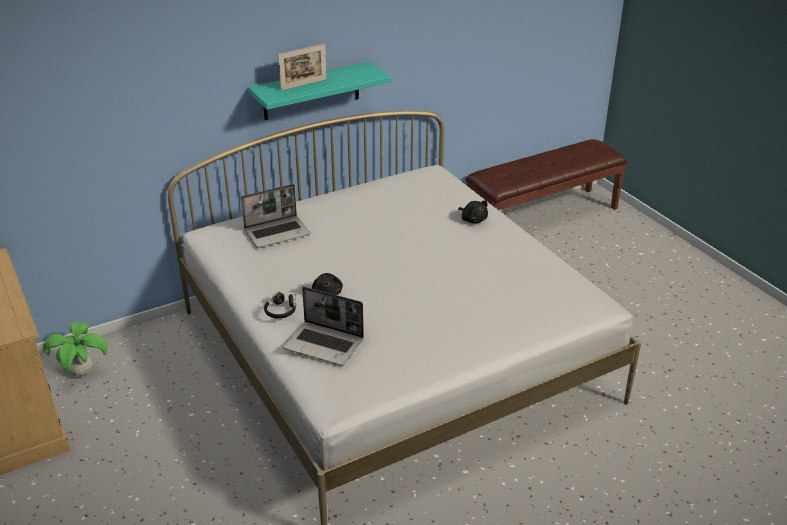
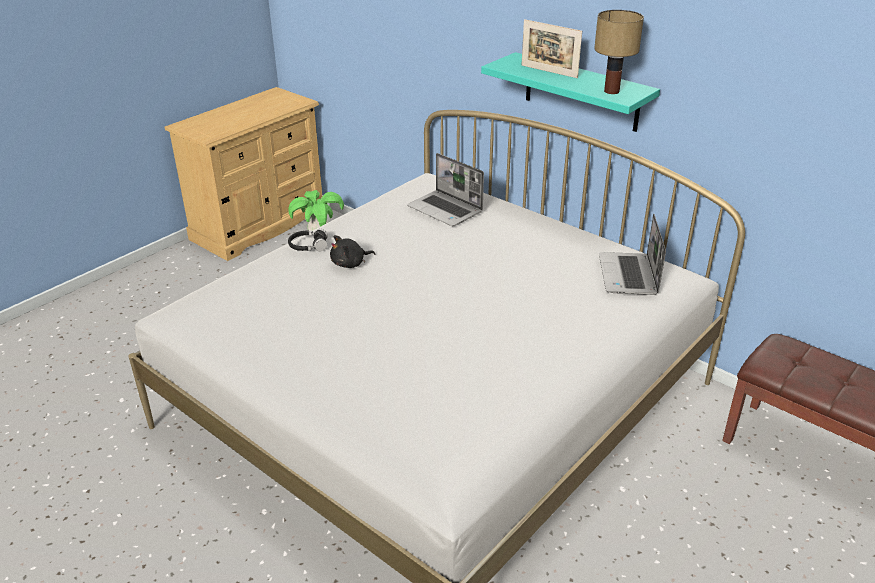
camera: 70 degrees right, 0 degrees up
(325, 344) = (260, 283): laptop -> laptop (629, 275)
(362, 75) = (611, 91): none -> table lamp
(473, 220) = (578, 330): black plush toy -> none

